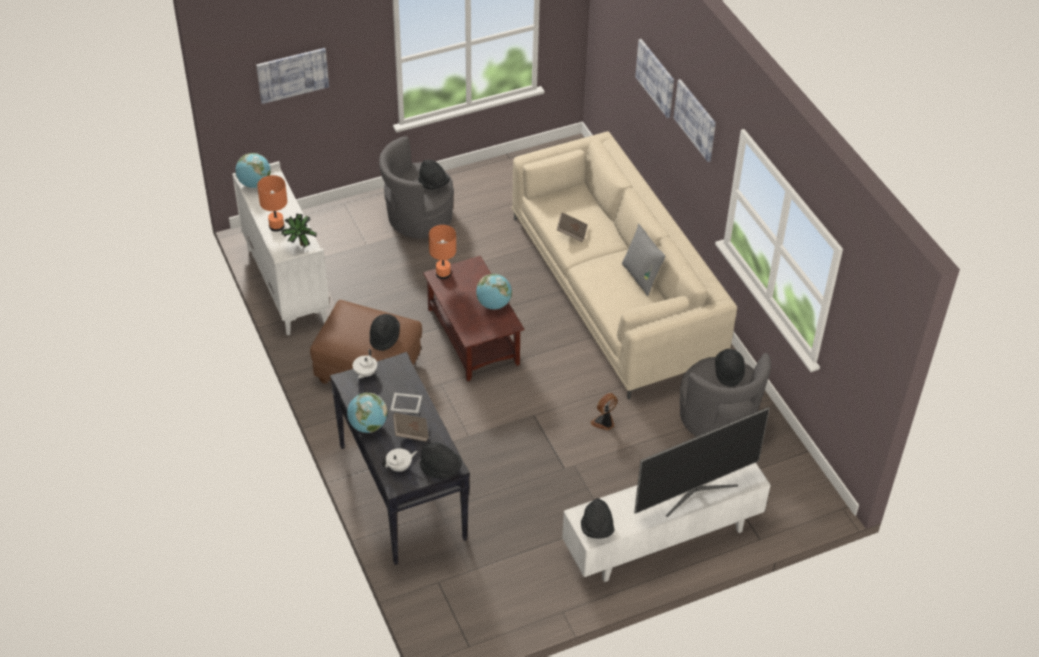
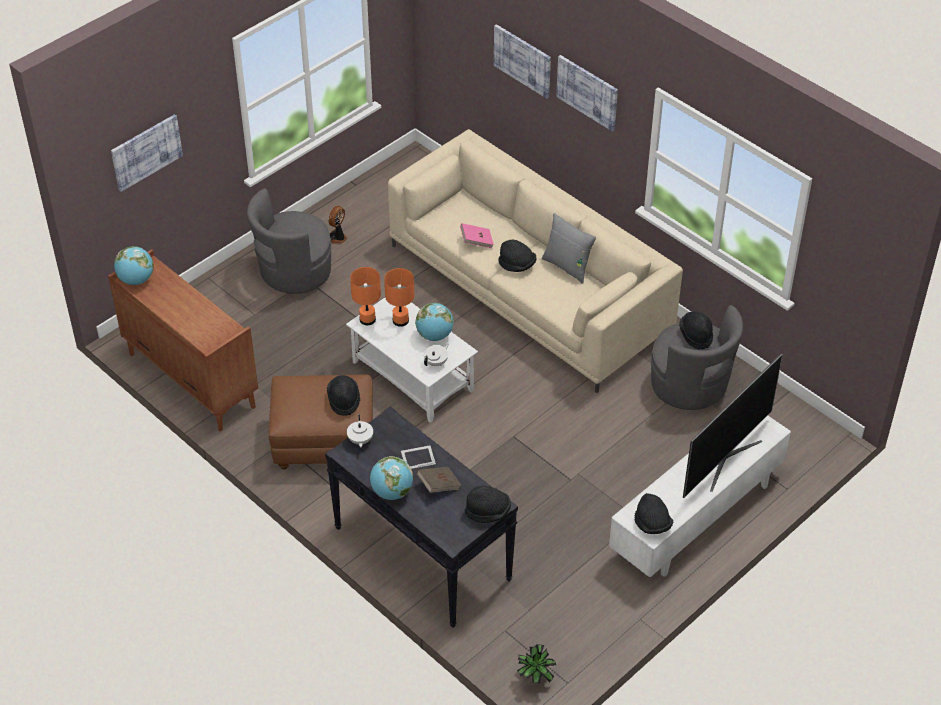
camera: 20 degrees left, 0 degrees up
(277, 226) = (185, 317): orange table lamp -> orange table lamp (401, 320)
(286, 285) = (191, 380): white cabinet -> brown cabinet
(299, 245) = (219, 330): potted plant -> potted plant (535, 678)
(399, 467) = (446, 523): white teapot -> white teapot (436, 362)
(433, 184) = (309, 231): black hat -> black hat (517, 265)
(473, 337) = (413, 376): brown coffee table -> white coffee table
(571, 232) = (476, 241): brown book -> pink book
(604, 422) = (585, 422): fan -> fan (337, 237)

